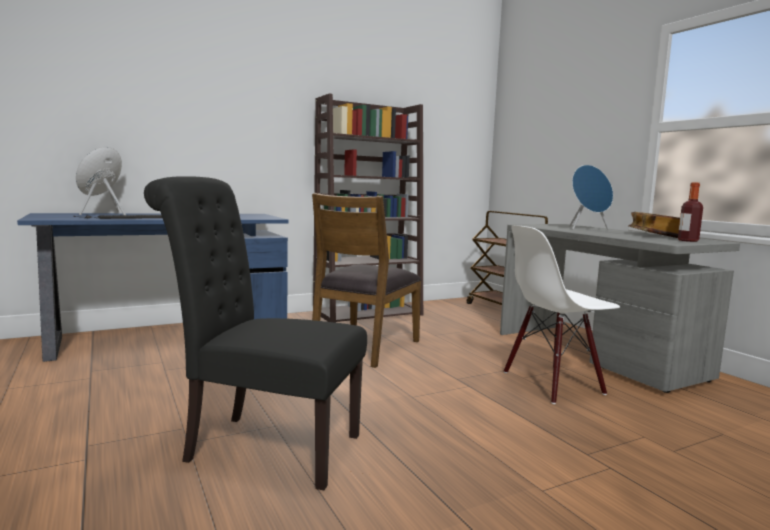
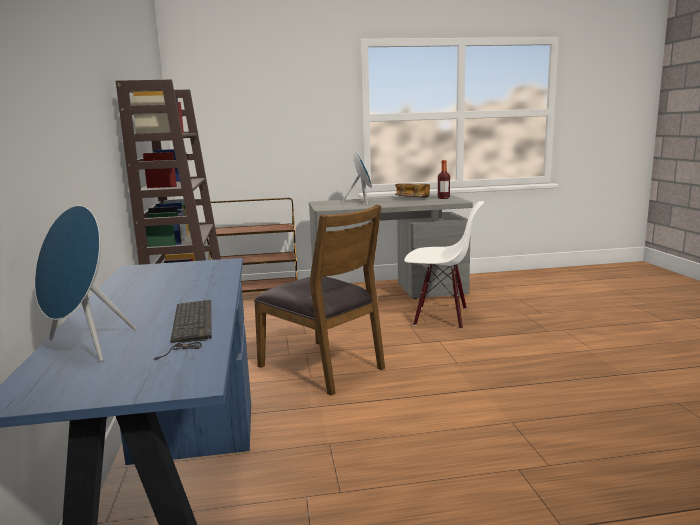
camera: 70 degrees left, 5 degrees up
(264, 446) = (552, 428): black chair -> none
(552, 383) = (441, 317): white chair -> white chair turned 75 degrees counterclockwise

